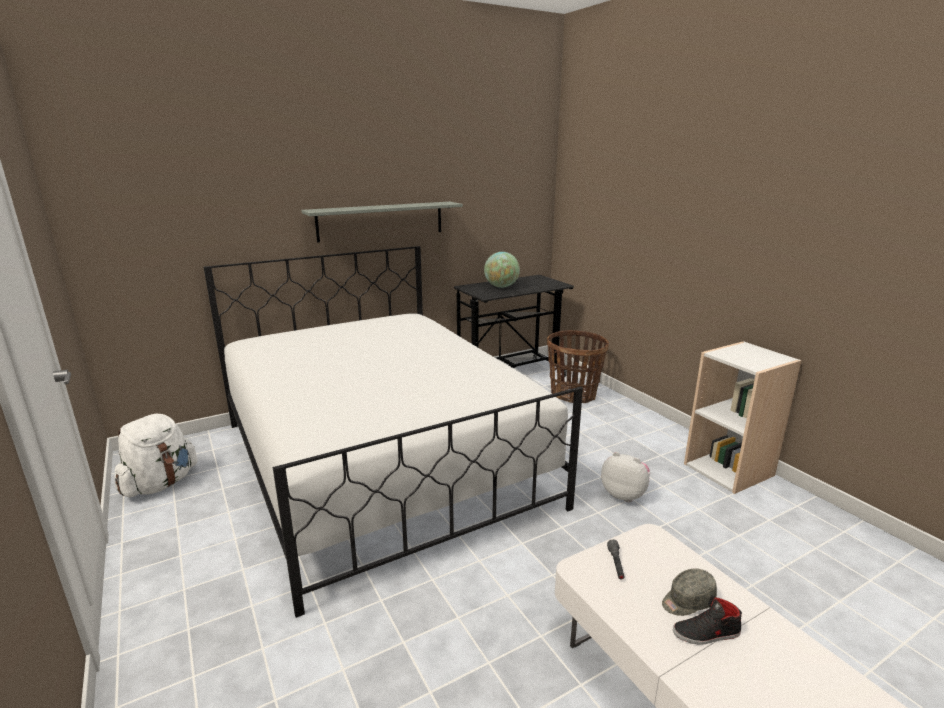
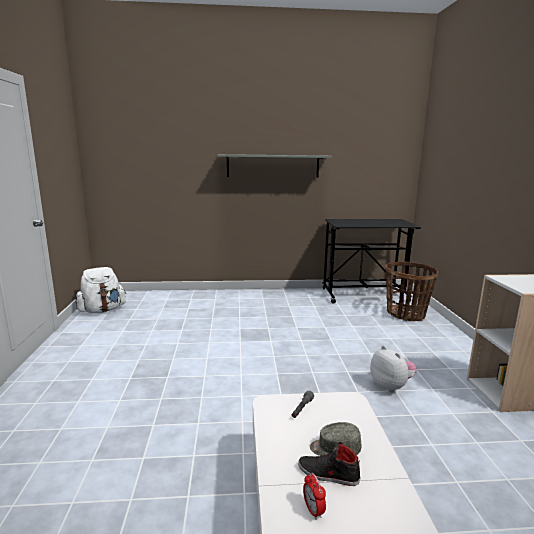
camera: 25 degrees right, 5 degrees down
(380, 462) = (228, 326): white bed -> none
(501, 287) = (360, 222): globe -> none
(729, 680) = (313, 510): none -> alarm clock

